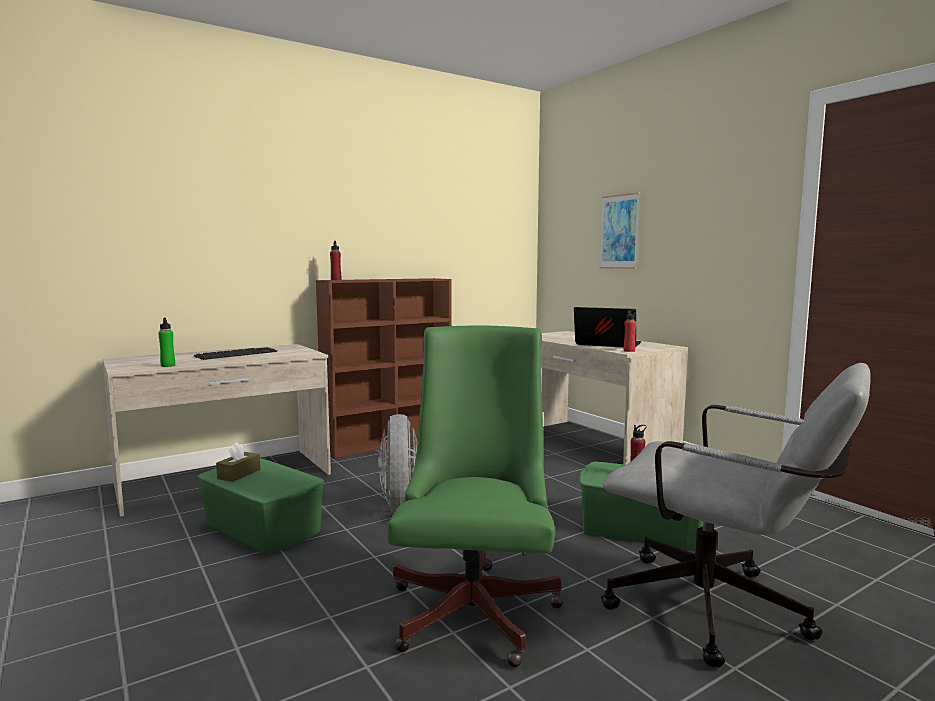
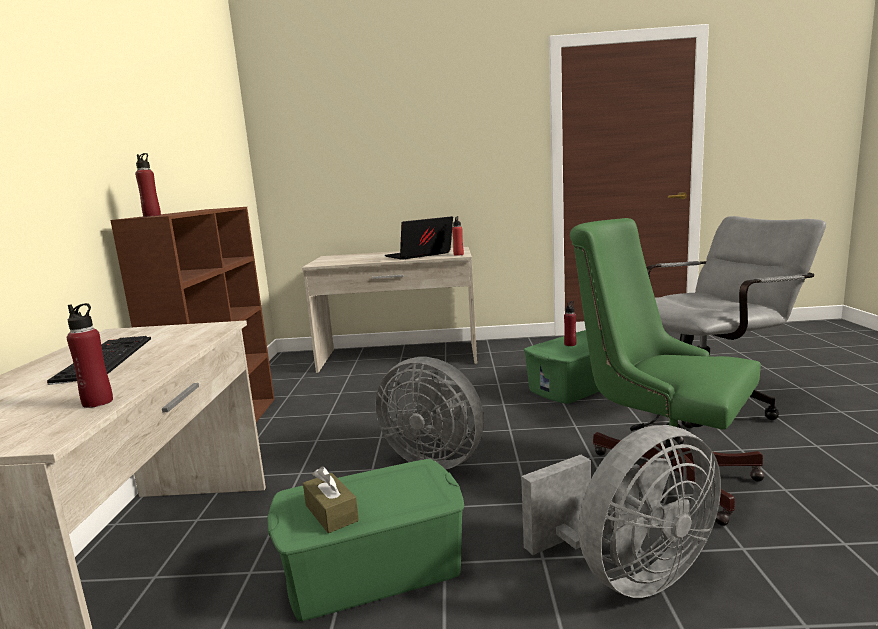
camera: 55 degrees left, 5 degrees up
(168, 365) = (98, 402): green bottle -> red bottle
(298, 615) = (628, 574): none -> grey fan
(619, 231) = (374, 148): picture -> none

